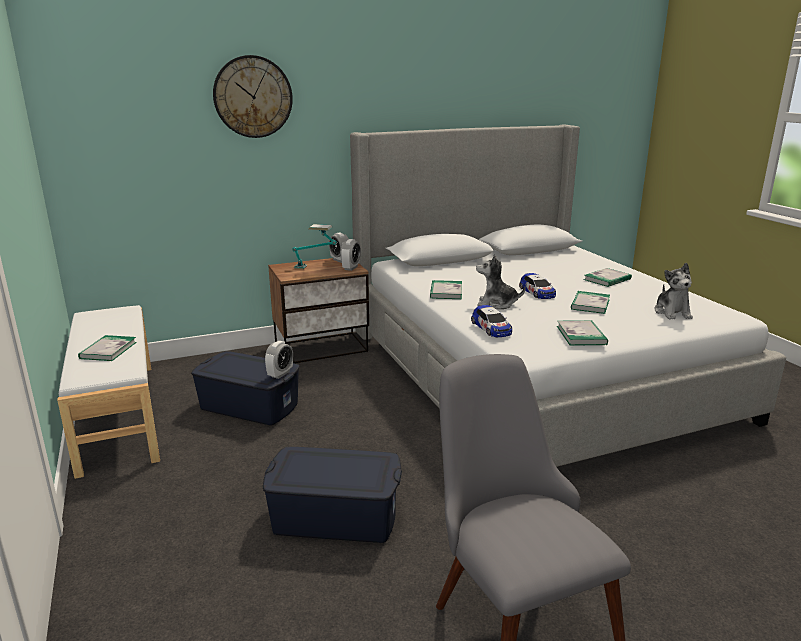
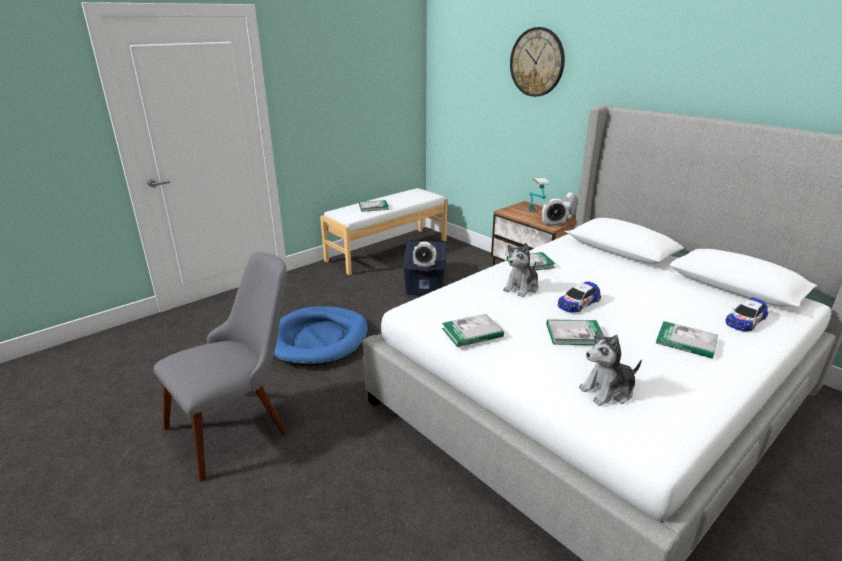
camera: 70 degrees right, 5 degrees up
(335, 516) = (318, 339): blue storage box -> blue dog bed
(491, 328) = (455, 291): toy car -> toy car (745, 320)
(496, 304) = (521, 288): plush toy -> plush toy turned 135 degrees counterclockwise

